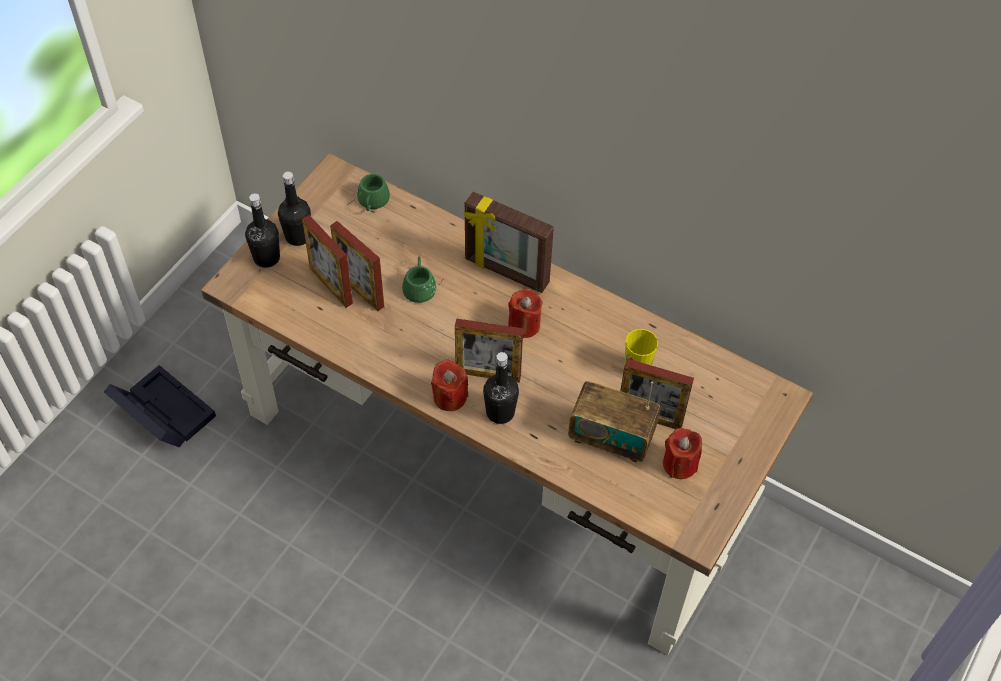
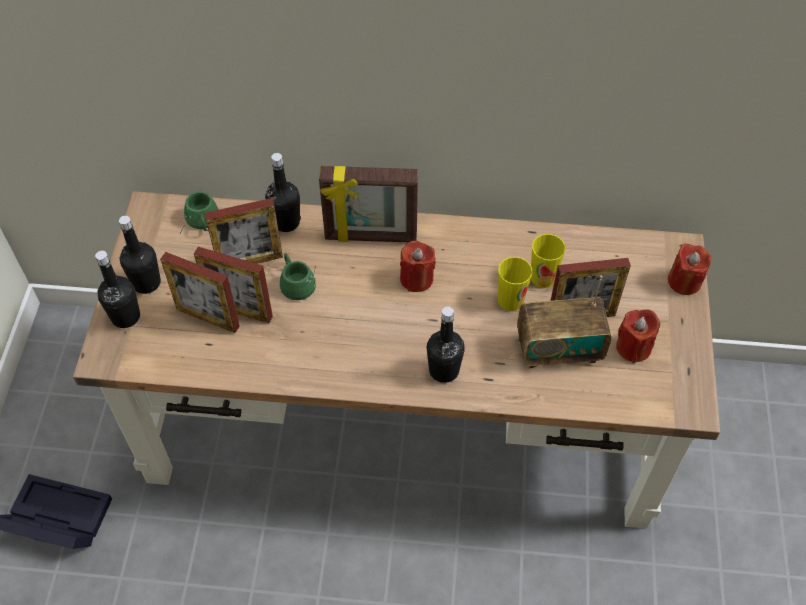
camera: 25 degrees left, 0 degrees up
(441, 230) = (286, 222): none -> black bottle
(450, 397) = (387, 376): red candle -> red candle (684, 281)
(488, 374) = (411, 339): picture frame -> picture frame (250, 261)
(595, 377) = (510, 300): none -> cup

